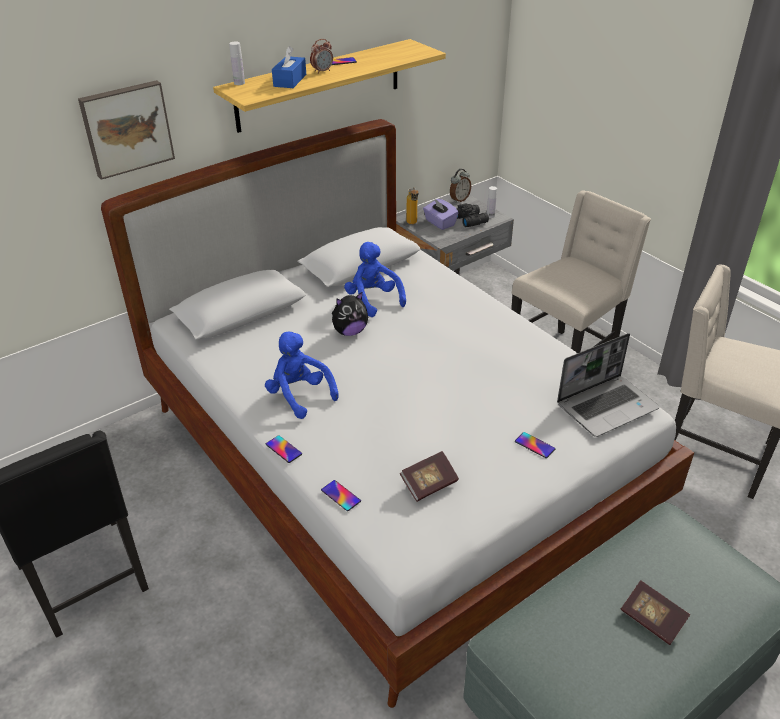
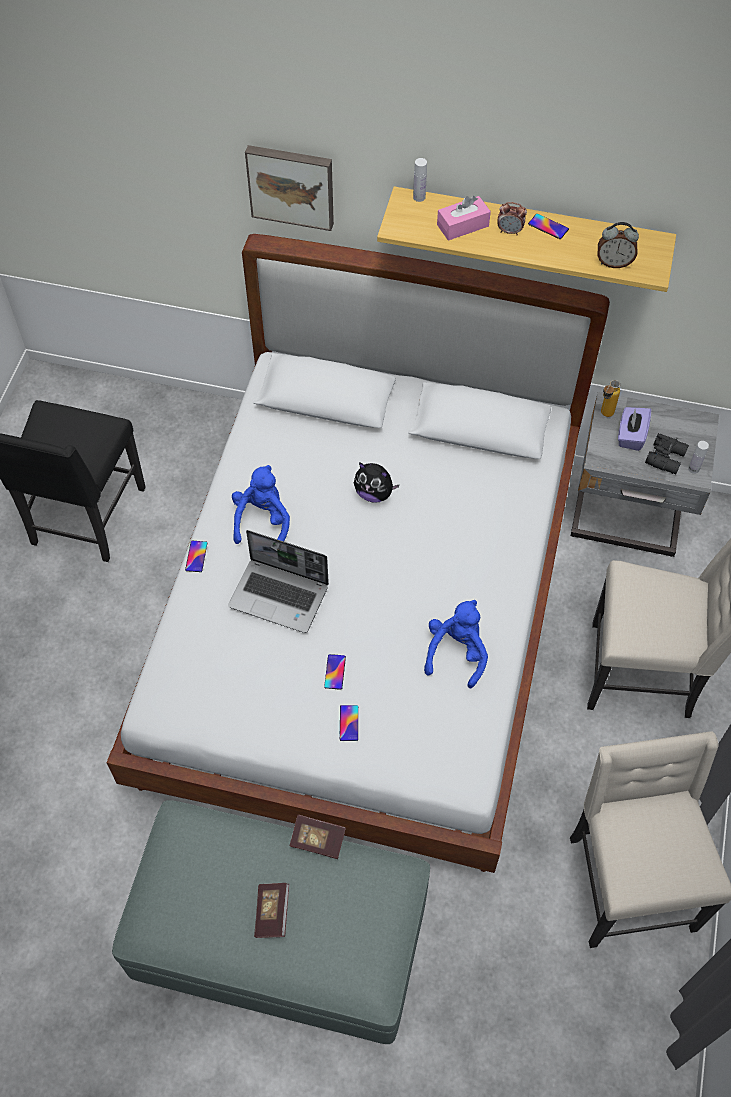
camera: 50 degrees right, 20 degrees up
(290, 80) = (462, 225): blue tissue box -> pink tissue box
(340, 496) = (180, 628): phone -> phone (335, 672)
(373, 300) = (435, 477): blue plush toy -> blue plush toy (456, 652)
(429, 484) = (237, 677): book -> book (317, 840)
(459, 200) = (696, 421): alarm clock -> alarm clock (613, 262)
(607, 406) = (449, 750): laptop -> laptop (280, 596)

